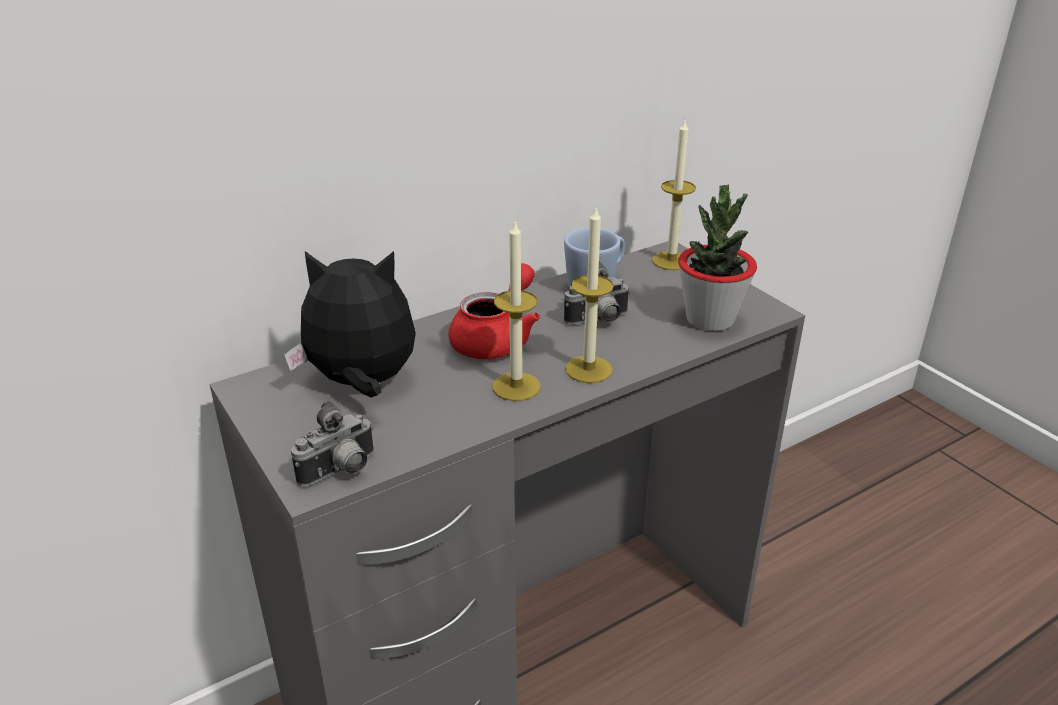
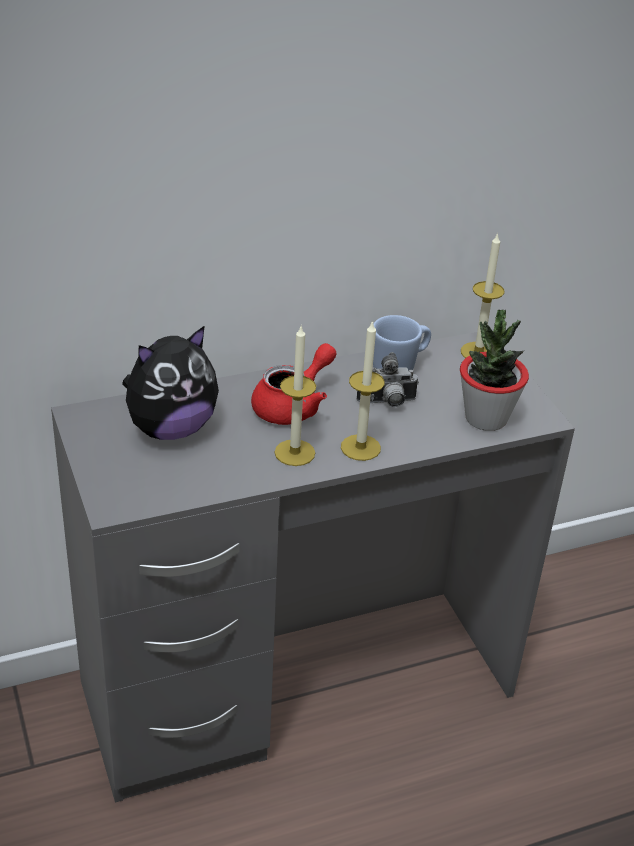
camera: 10 degrees right, 5 degrees up
(341, 472) = (136, 501): camera -> none
(362, 384) = (170, 428): plush toy -> plush toy turned 135 degrees clockwise

